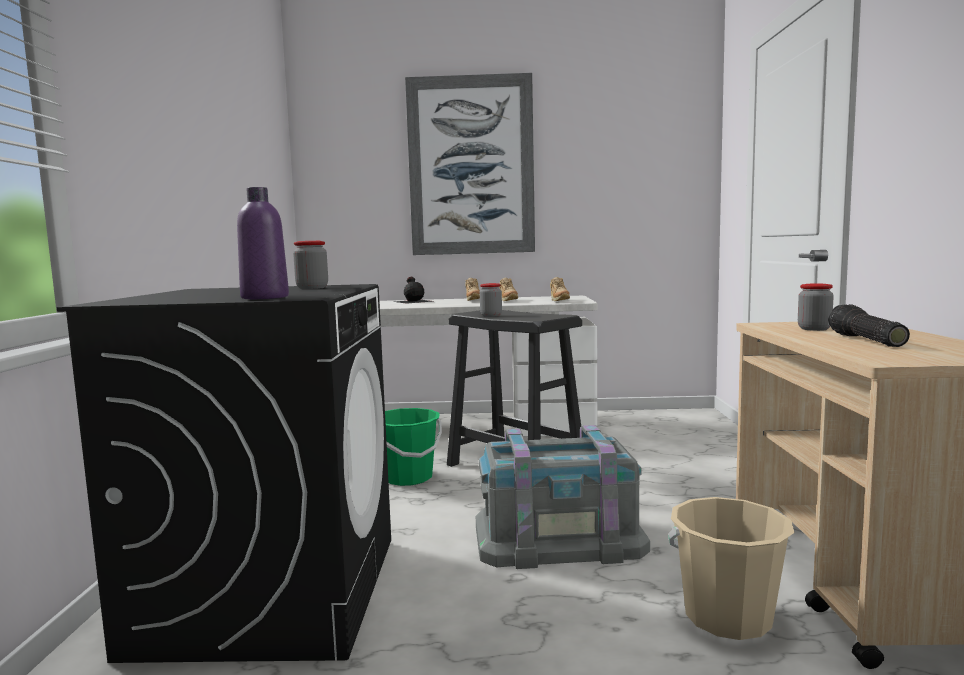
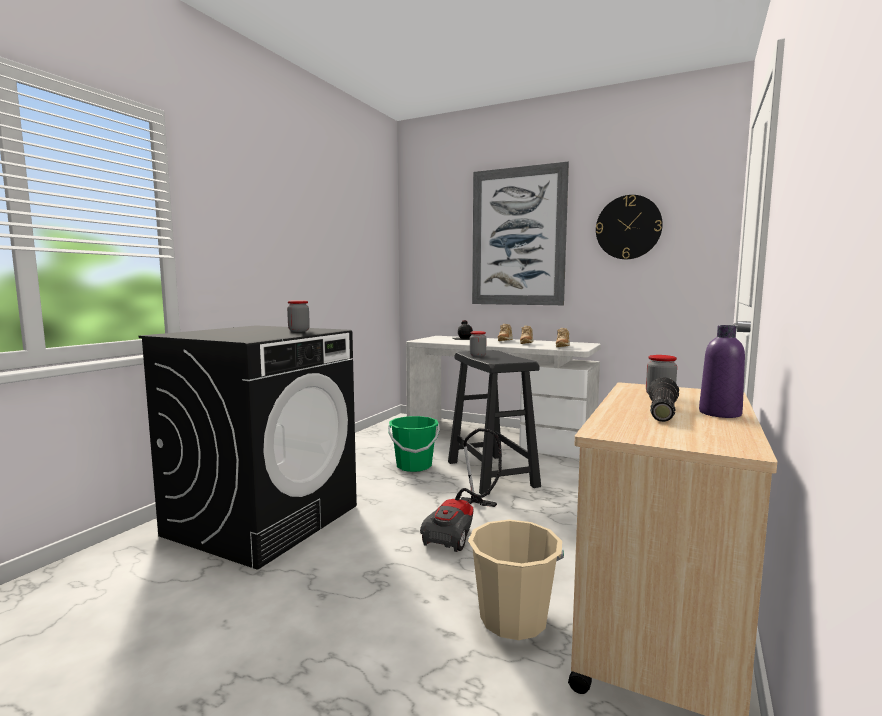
camera: 25 degrees right, 0 degrees up
(265, 297) = (234, 337): purple bottle -> purple bottle (720, 413)
(558, 538) = (462, 530): grey storage box -> vacuum cleaner
(606, 156) = (628, 227): none -> wall clock

